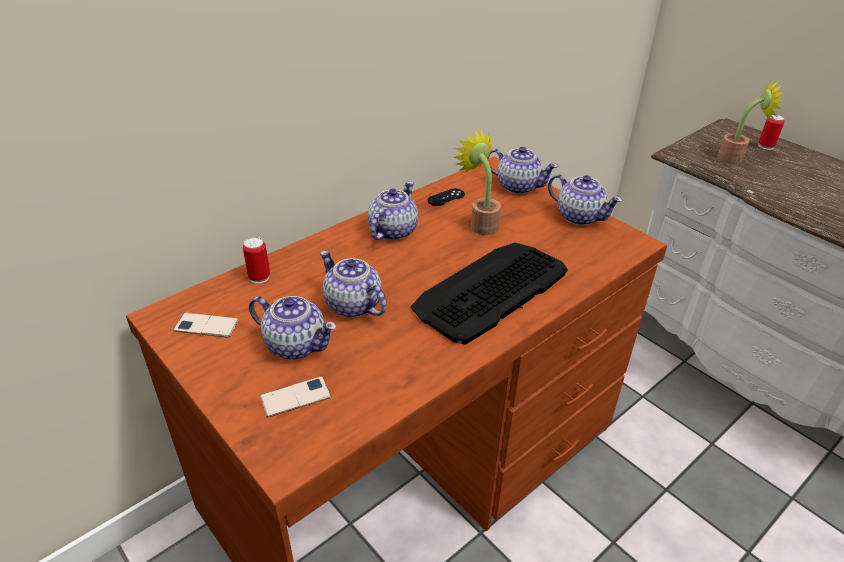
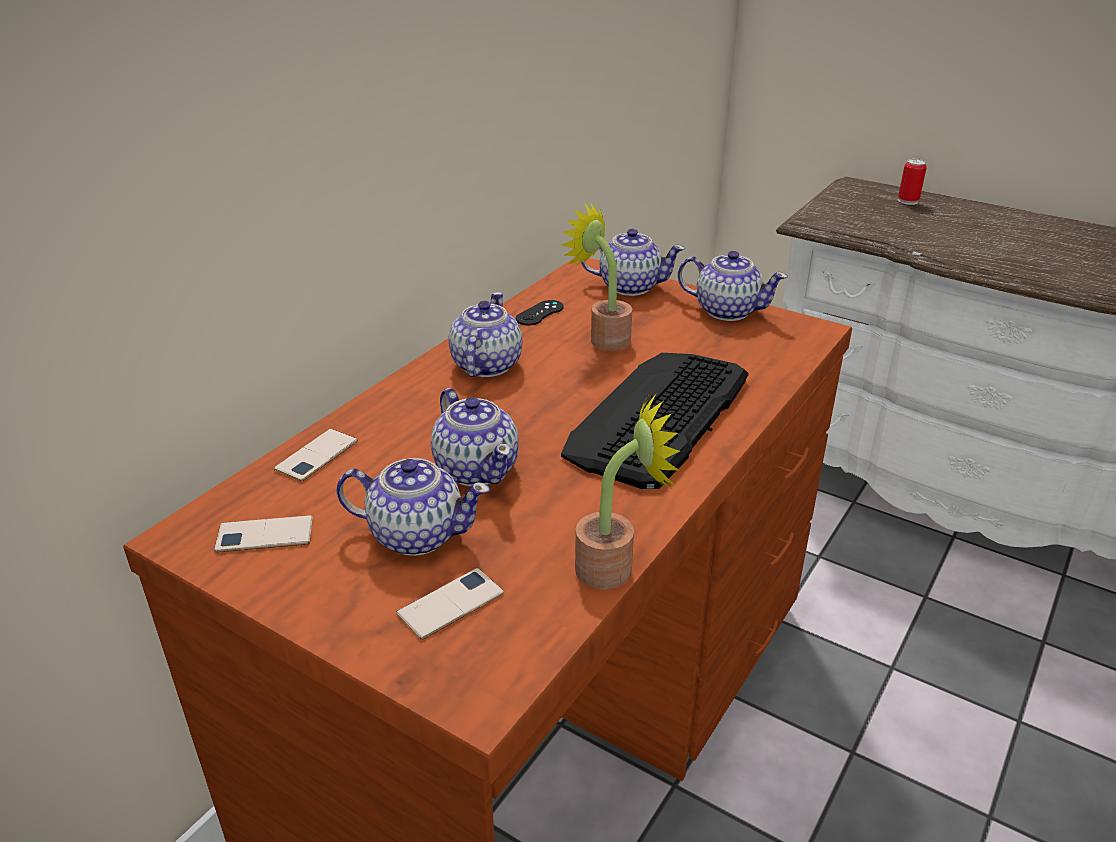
camera: 15 degrees left, 5 degrees down
(259, 277) = (317, 455): can -> phone
(353, 306) = (477, 468): teapot -> teapot turned 150 degrees counterclockwise
(735, 158) = (880, 219): potted plant -> potted plant (615, 567)

